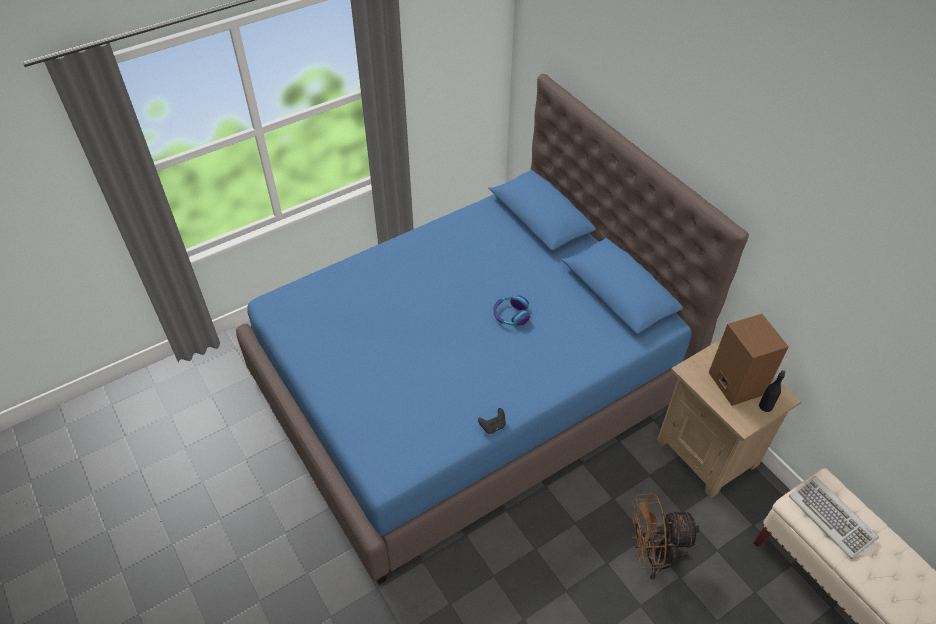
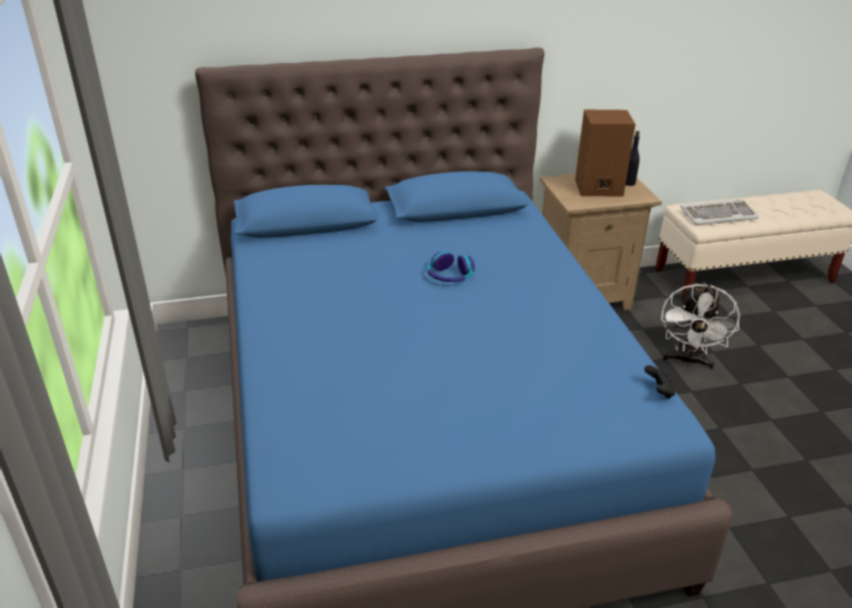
camera: 70 degrees left, 15 degrees down
(493, 426) = (613, 325): black game controller -> black game controller (659, 391)
(651, 556) = (688, 361): brown fan -> white fan

